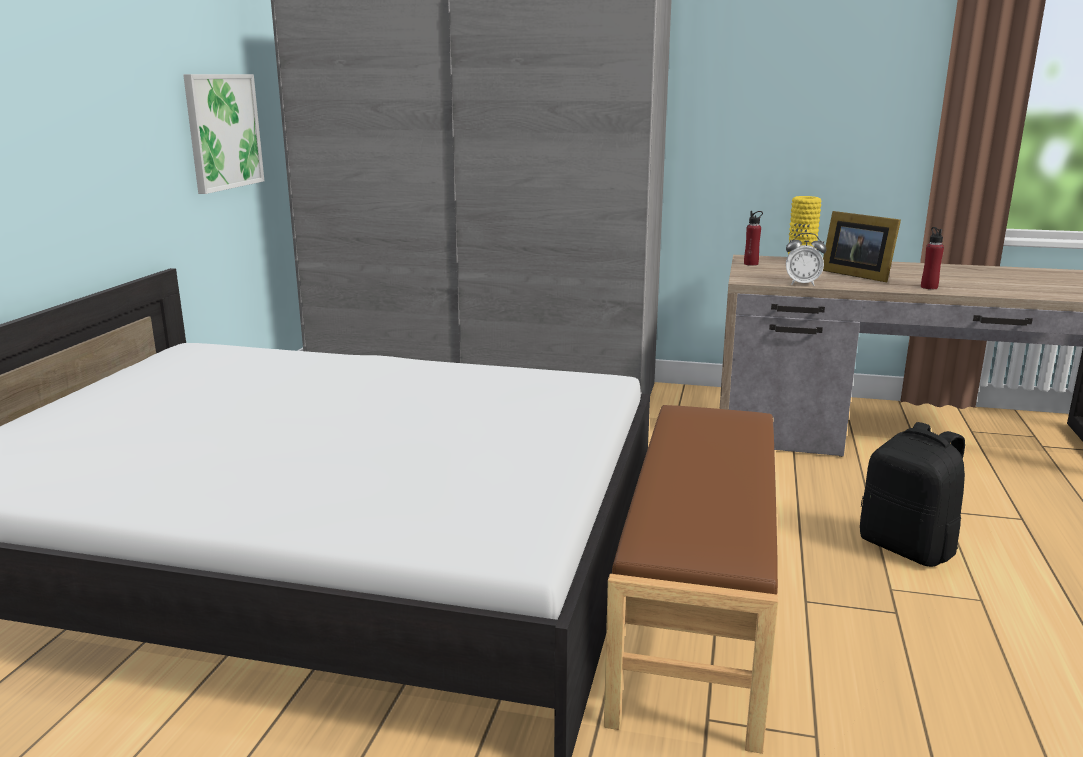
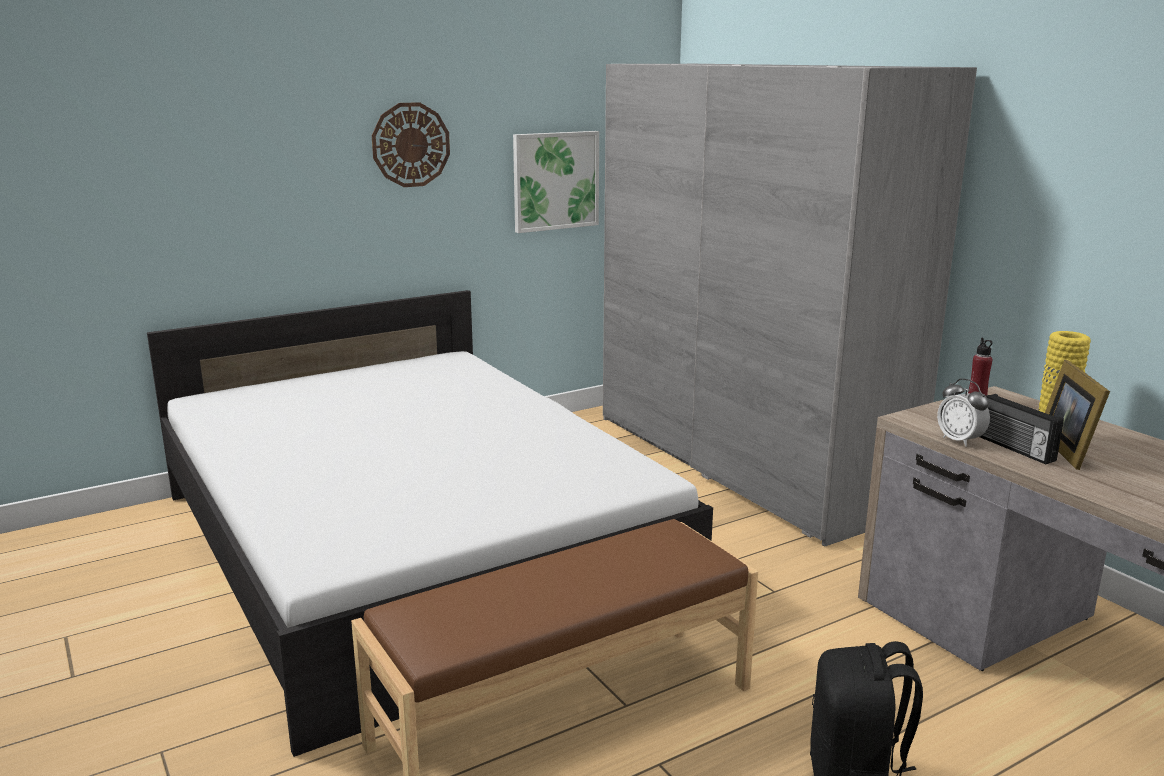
camera: 45 degrees right, 0 degrees up
(92, 82) = (411, 145): none -> wall clock
(835, 281) = (1015, 449): none -> radio
(929, 287) = (1116, 492): red bottle -> none

